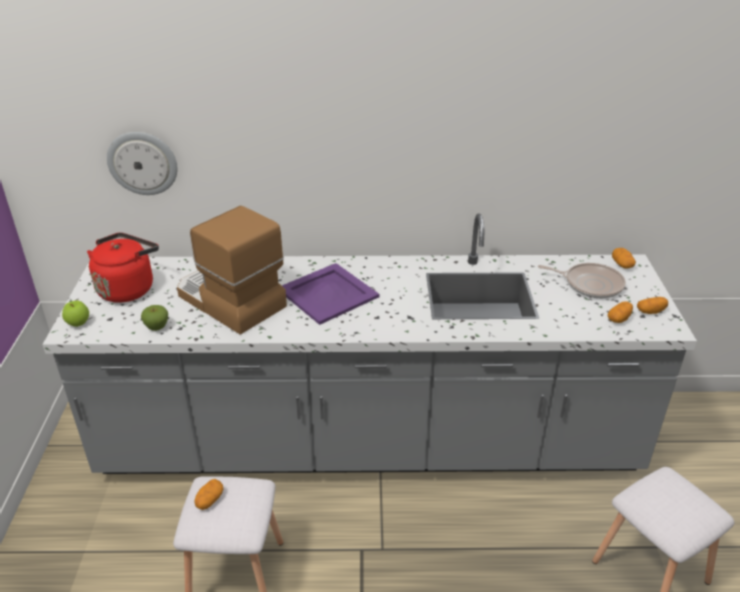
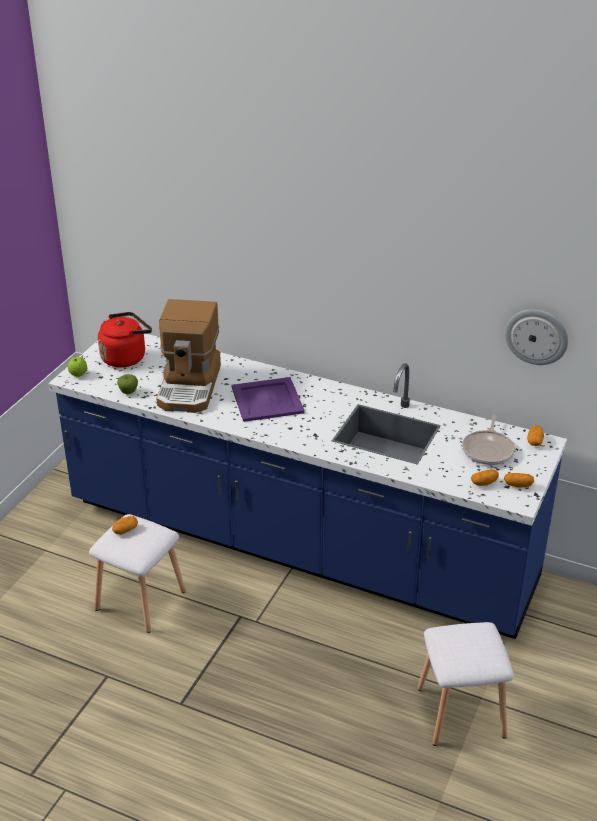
camera: 25 degrees right, 0 degrees up
(142, 163) = (159, 261): wall clock -> wall clock (536, 336)
(229, 301) = (190, 386): coffee machine -> coffee machine turned 150 degrees counterclockwise
(370, 442) = (298, 543): grey counter -> blue counter
(590, 284) = (488, 450): frying pan -> frying pan turned 60 degrees clockwise

